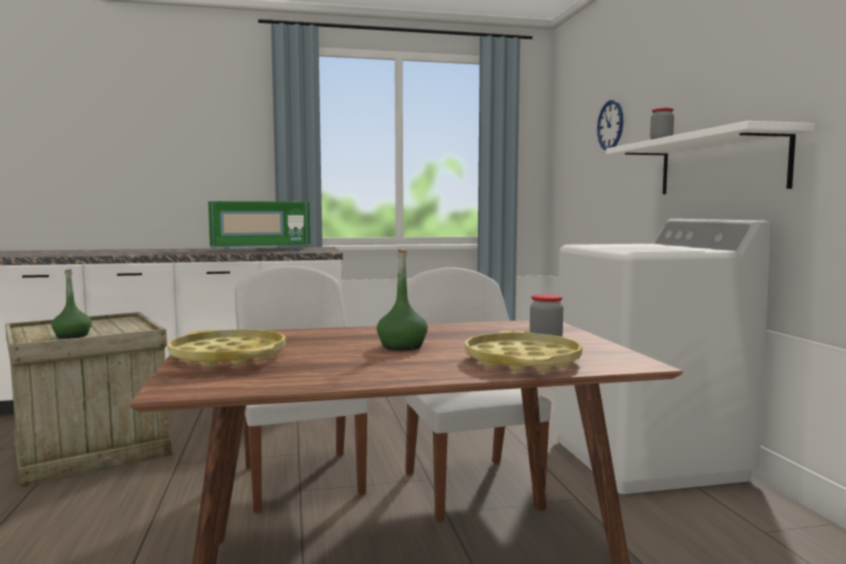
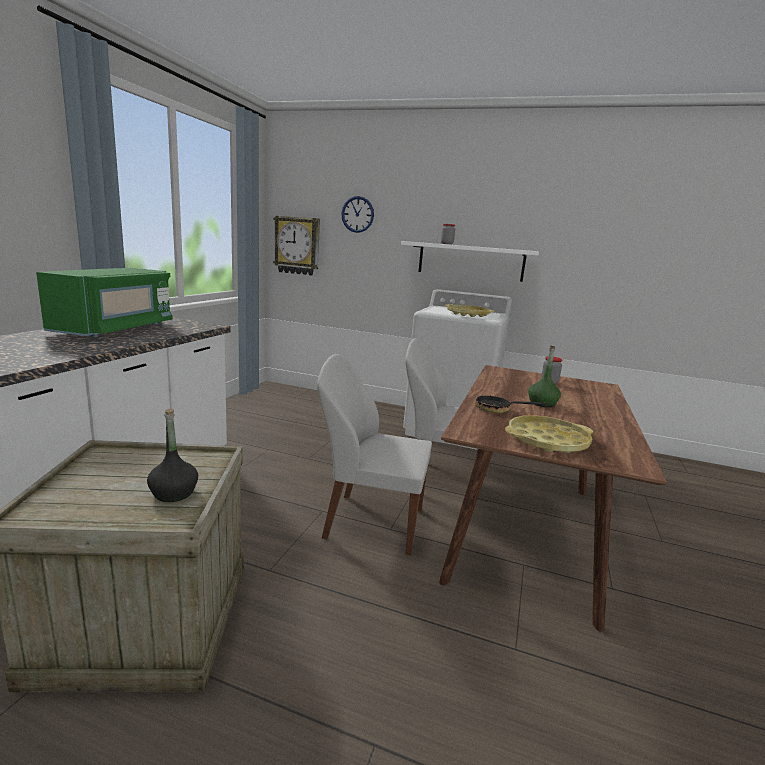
camera: 60 degrees left, 10 degrees up
(72, 336) = (174, 493): green bottle -> black bottle
(325, 337) = (498, 409): none -> frying pan
(522, 361) = (591, 396): yellow tray -> yellow tray (468, 314)
(568, 180) = (297, 245): none -> wall clock

